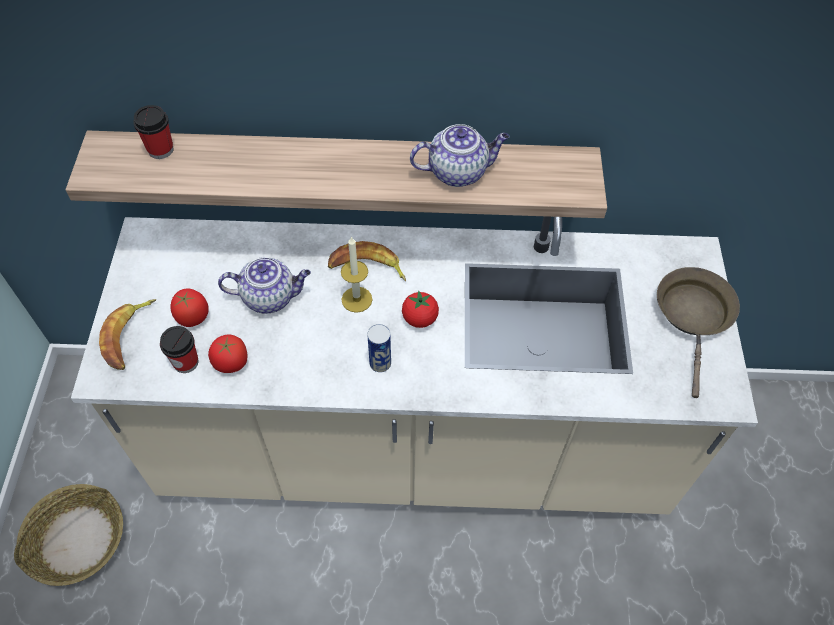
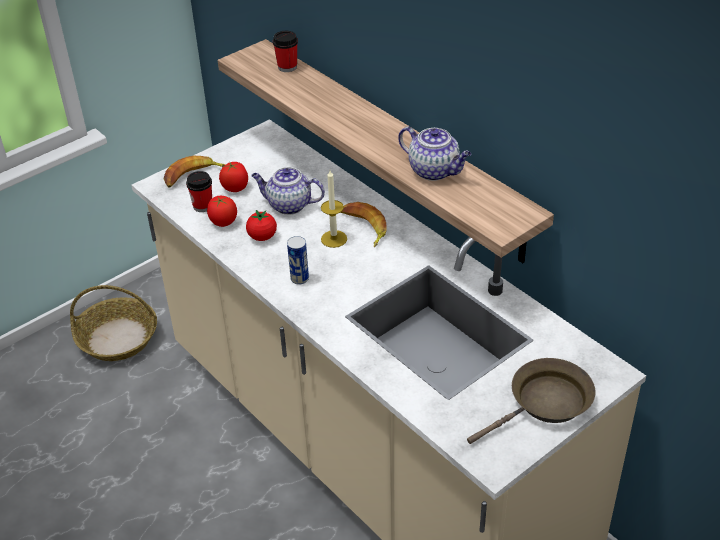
camera: 50 degrees right, 15 degrees down
(270, 297) = (288, 205): teapot -> teapot turned 150 degrees clockwise
(420, 318) = (356, 273): tomato -> tomato (262, 237)

